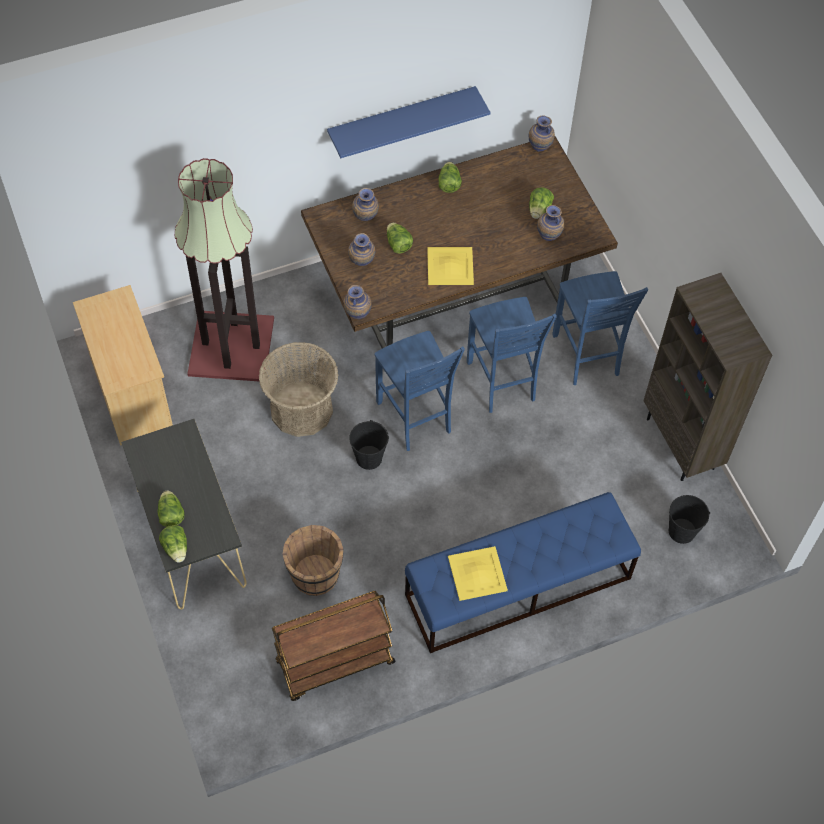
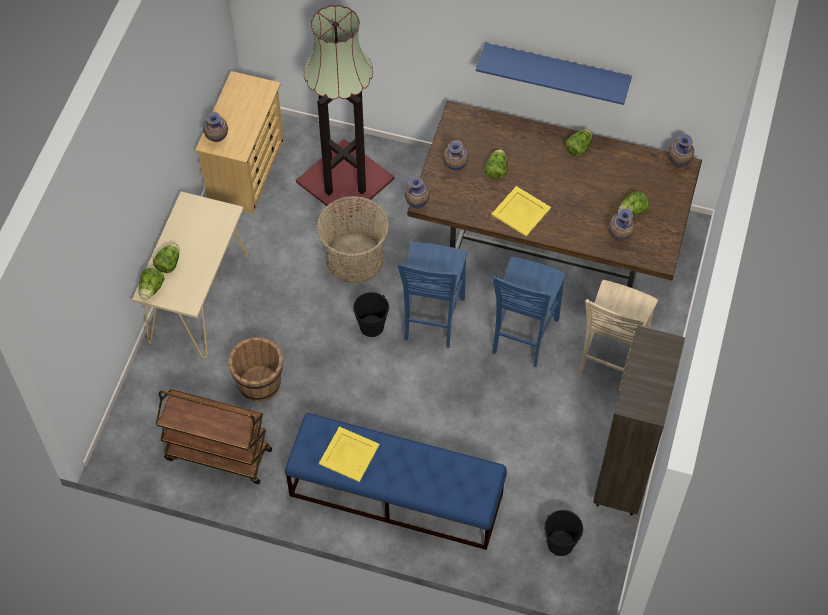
camera: 40 degrees right, 0 degrees up
(191, 537) = (199, 298): black console table -> beige console table
(365, 219) = (488, 137): vase -> vase (217, 140)
(586, 356) = (609, 360): blue chair -> beige chair

